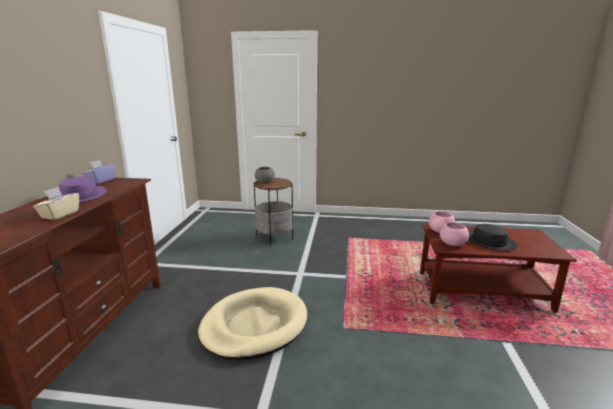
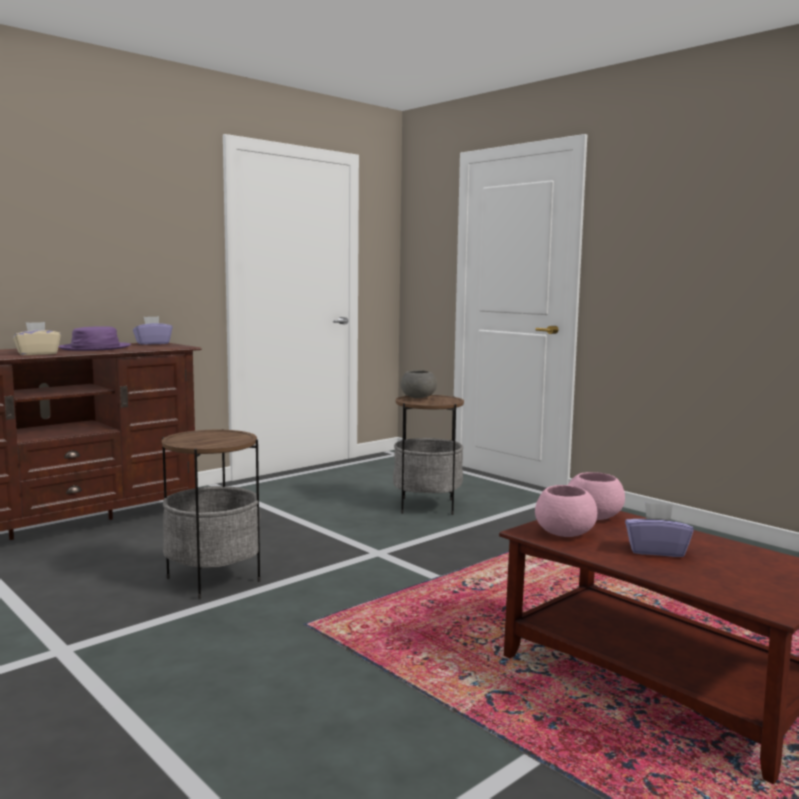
camera: 40 degrees right, 10 degrees down
(254, 325) = (213, 580): beige dog bed -> side table
(489, 241) = (656, 550): black hat -> purple tissue box

